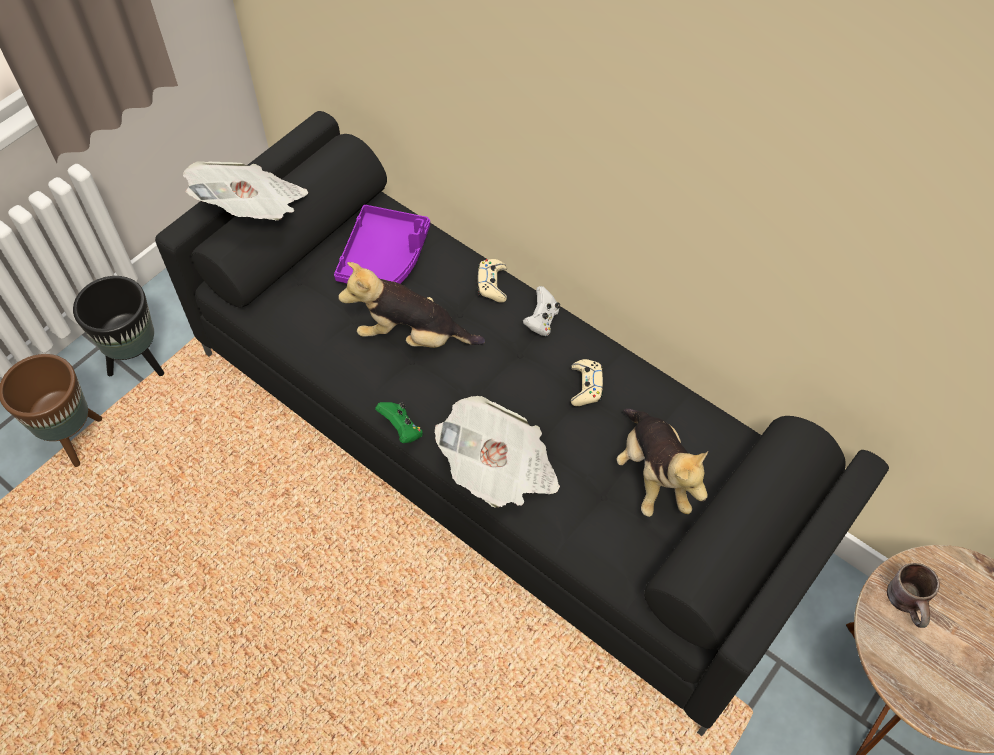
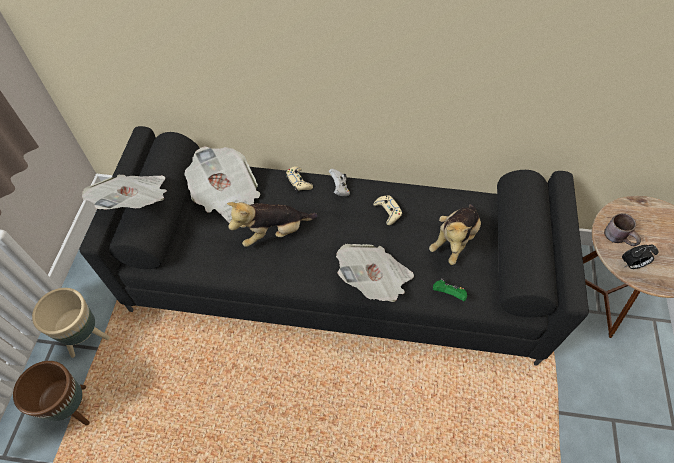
camera: 30 degrees left, 0 degrees up
(138, 362) = (87, 338): black planter -> beige planter
(384, 258) = (226, 196): purple tray -> newspaper
(401, 429) = (305, 288): green game controller -> green game controller (448, 294)
(652, 475) = (454, 240): plush toy -> plush toy turned 75 degrees clockwise
(897, 653) = (631, 264): none -> alarm clock

